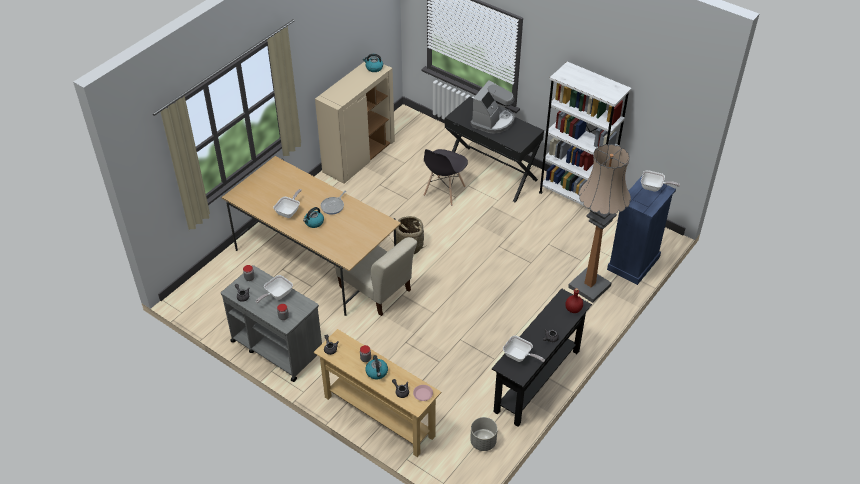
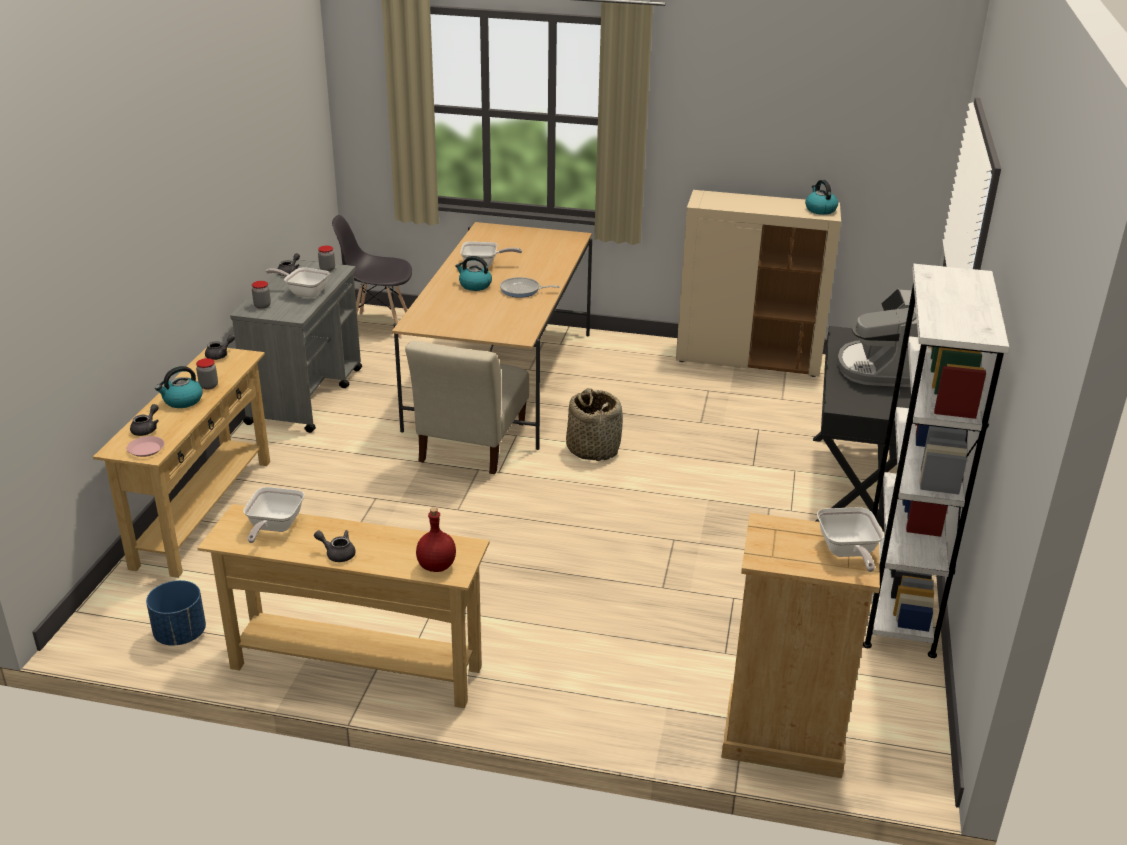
camera: 65 degrees right, 15 degrees down
(444, 191) = (754, 451): grey chair -> grey chair (379, 326)
(483, 442) = (181, 634): grey planter -> blue planter
(493, 121) = (878, 368): coffee machine -> coffee machine turned 90 degrees clockwise
(537, 381) = (356, 668): black console table -> beige console table
(589, 286) = (658, 682): floor lamp -> none
(633, 263) = (782, 736): blue dresser -> beige dresser

